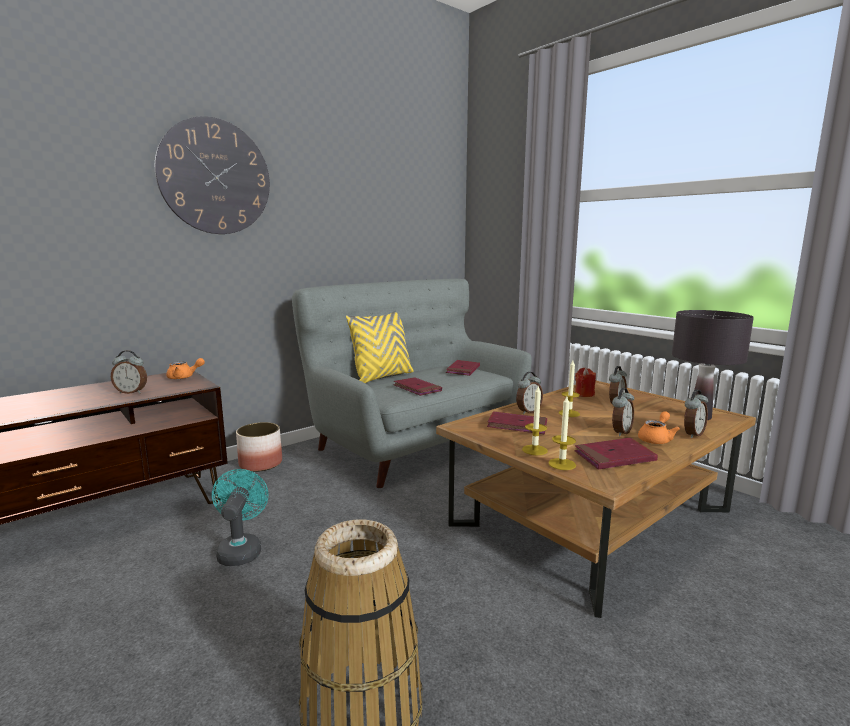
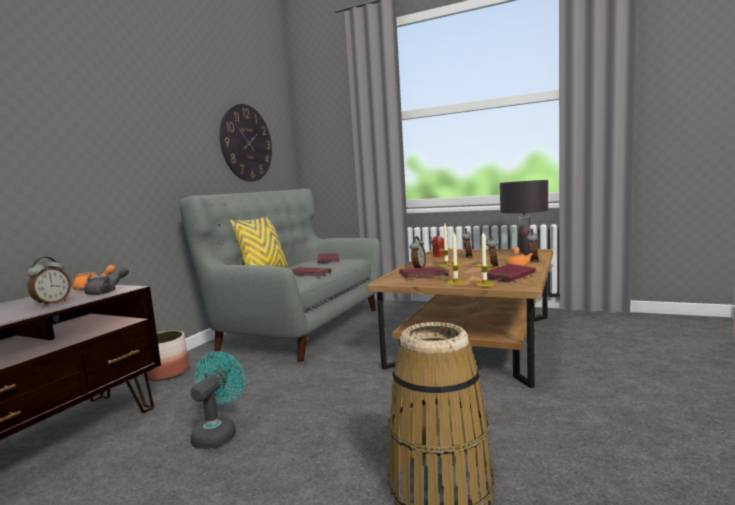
camera: 25 degrees left, 5 degrees down
(131, 392) = (52, 303): alarm clock -> alarm clock turned 45 degrees counterclockwise
(182, 387) = (106, 292): none -> grey teapot
(215, 177) = (95, 88): wall clock -> wall clock (246, 143)
(241, 549) = (218, 433): turquoise fan -> turquoise fan turned 45 degrees clockwise

